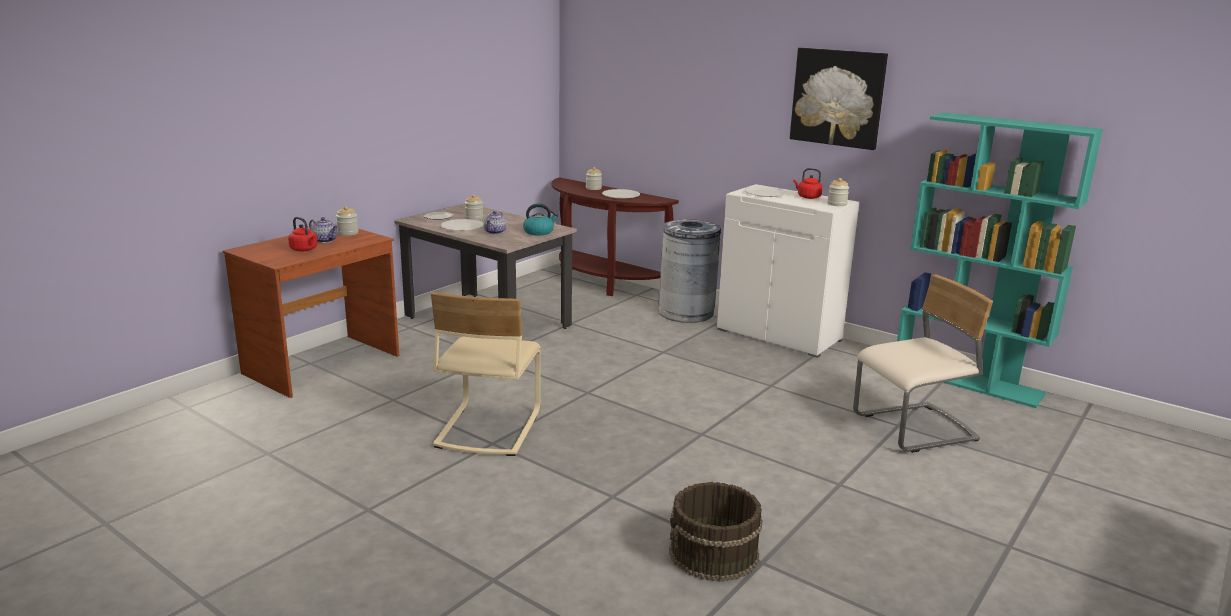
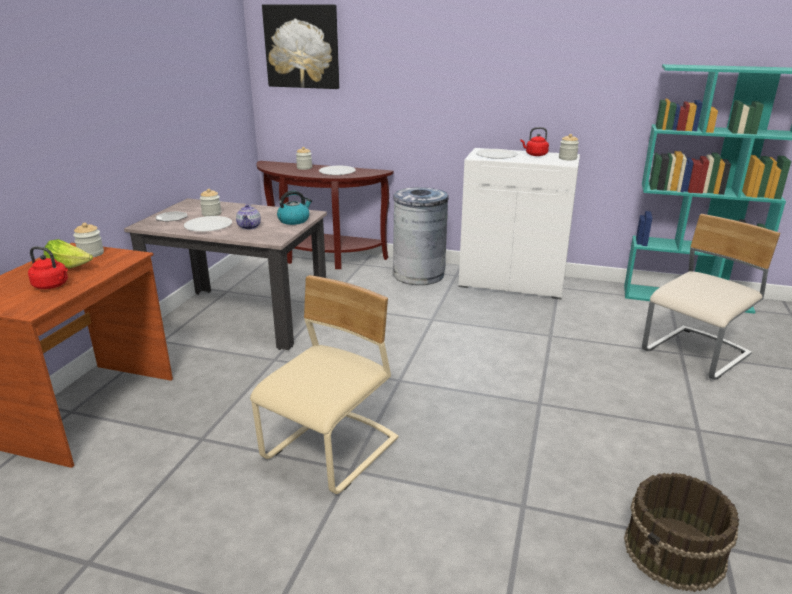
camera: 20 degrees left, 5 degrees up
(325, 240) = (69, 268): teapot -> lettuce
(487, 428) = (332, 451): beige chair -> beige chair turned 135 degrees counterclockwise
(838, 97) = (555, 58): picture -> picture (302, 46)

